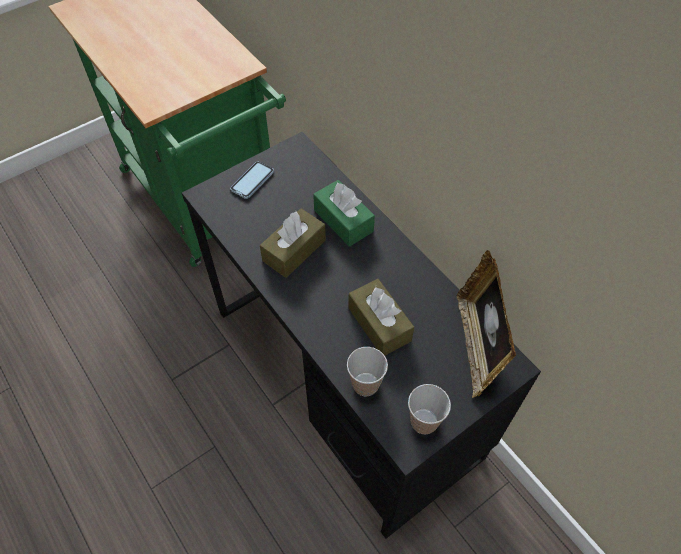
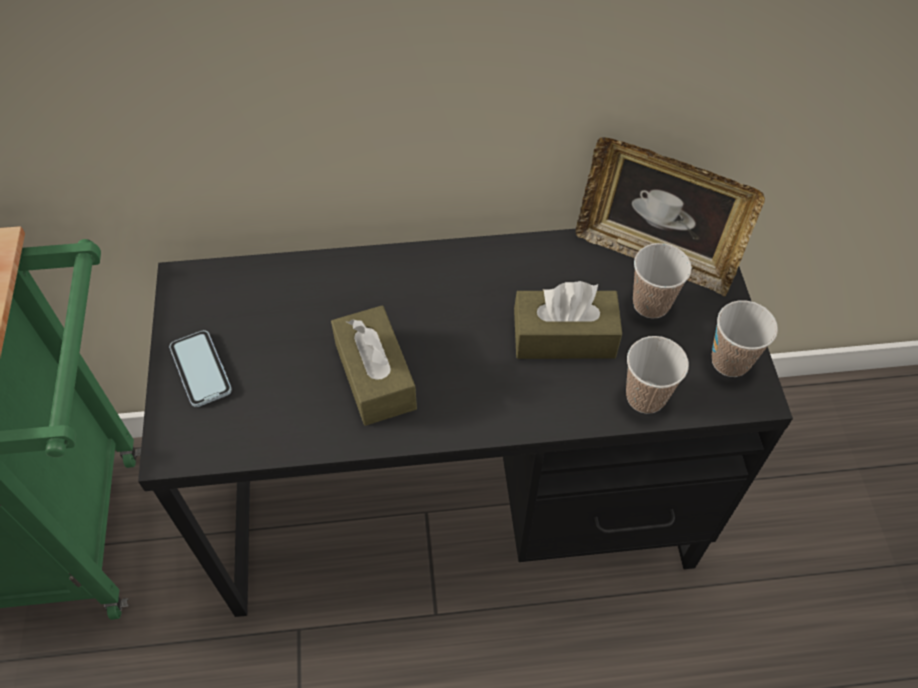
camera: 60 degrees left, 0 degrees up
(343, 221) = (368, 293): green tissue box -> none
(436, 359) = (651, 304): none -> cup

